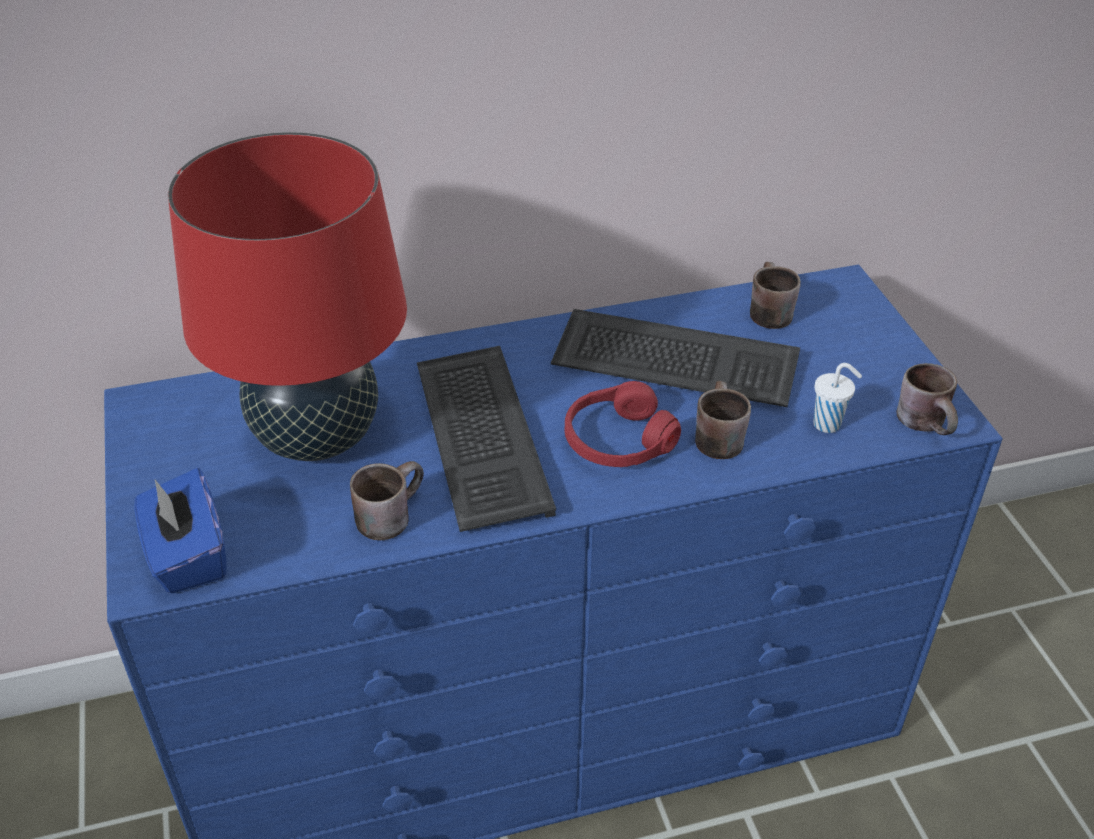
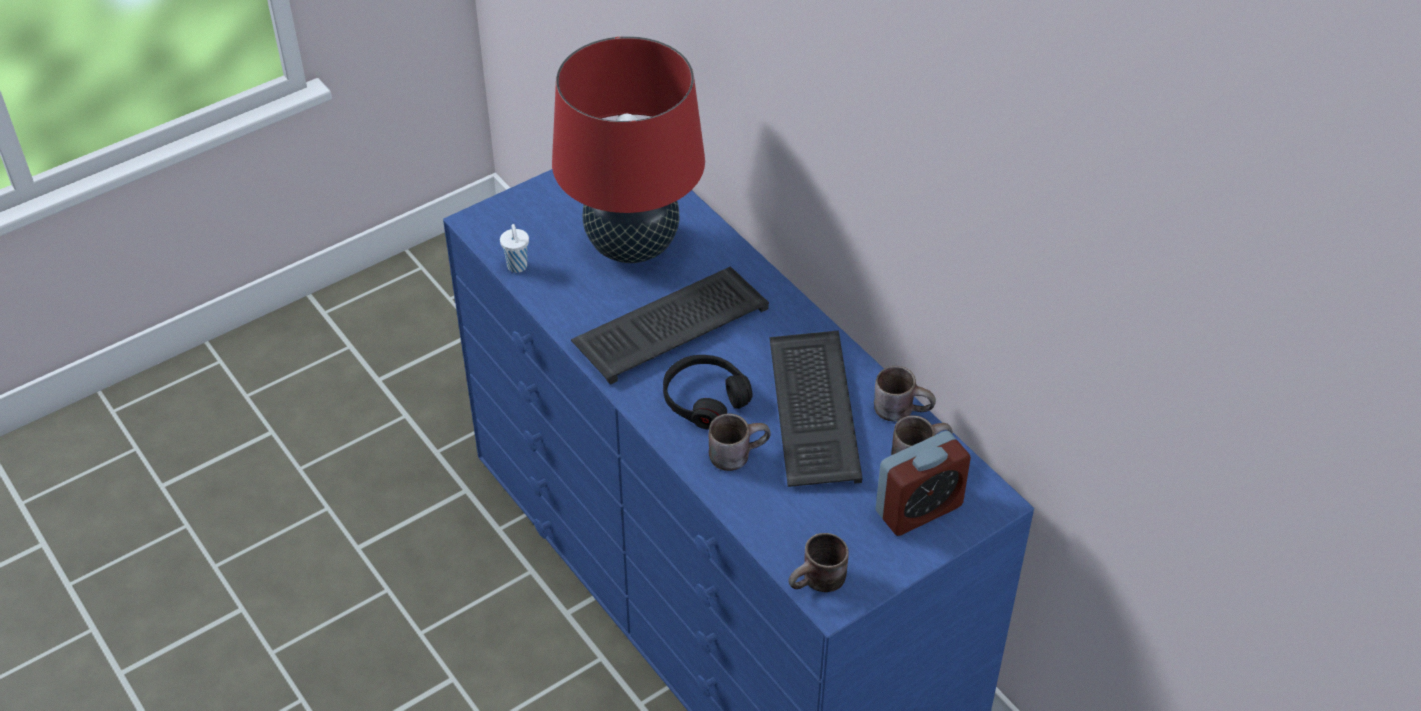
camera: 70 degrees right, 5 degrees up
(187, 556) = (502, 229): blue tissue box -> none
(388, 514) = (576, 304): brown mug -> brown mug (902, 408)
(618, 440) = (704, 399): red headphones -> black headphones
(828, 424) = (785, 519): white cup -> white cup (517, 267)
(841, 330) = (918, 509): none -> alarm clock

